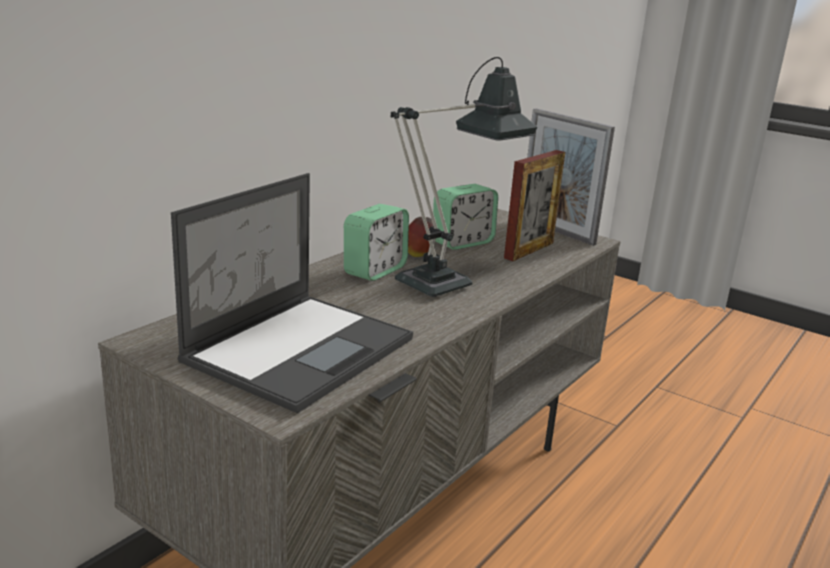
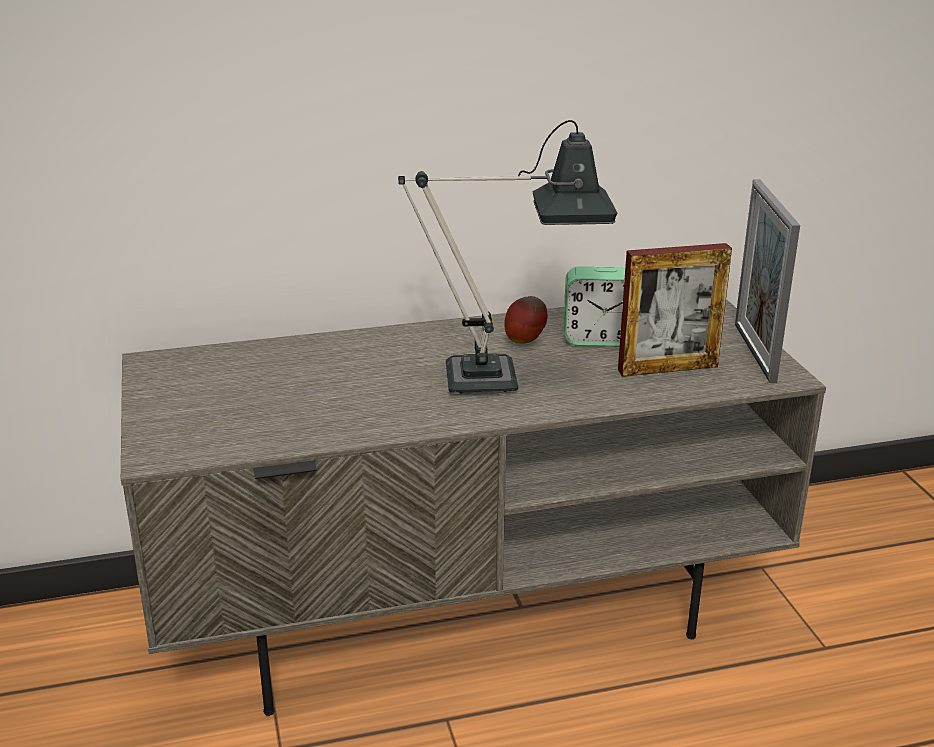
camera: 40 degrees right, 5 degrees up
(301, 348) = (254, 407): laptop -> none
(375, 270) = (448, 348): alarm clock -> none

